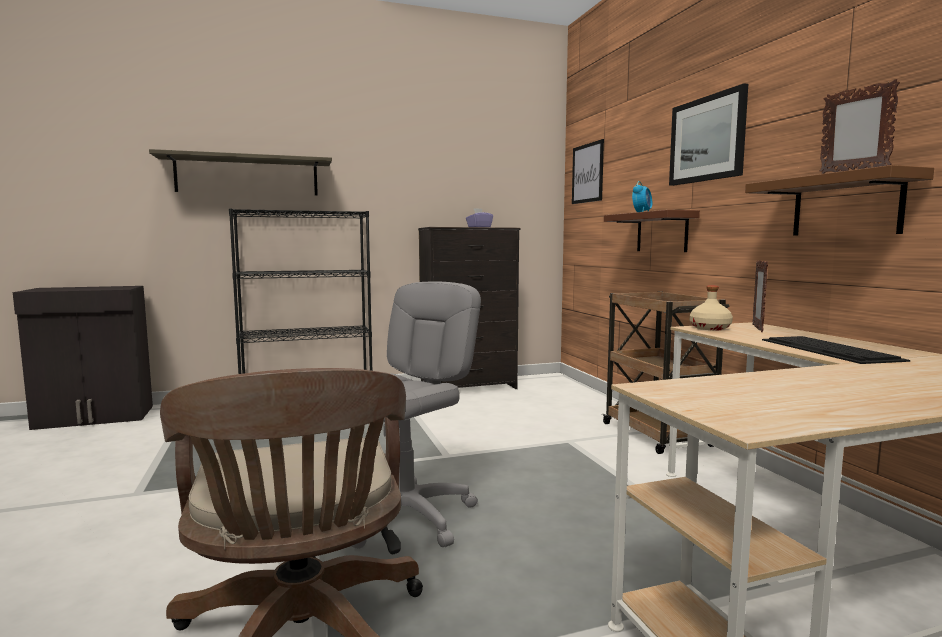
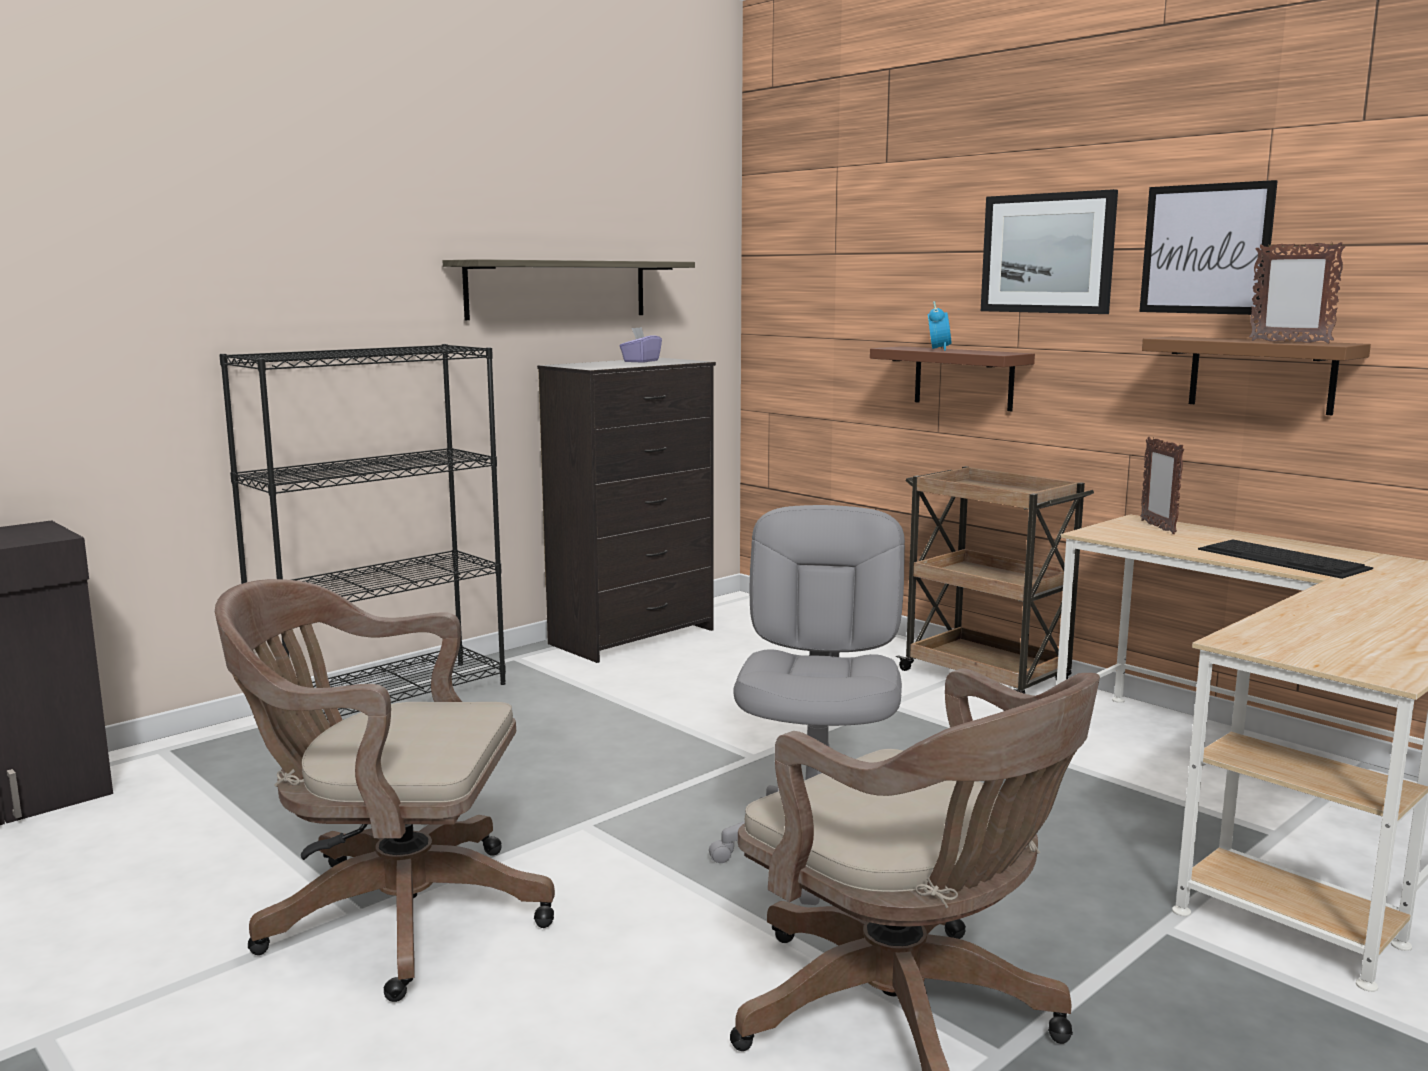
camera: 25 degrees left, 5 degrees up
(149, 498) = (391, 915): none -> brown office chair
(248, 176) = (240, 281): shelf -> shelf (558, 289)
(587, 173) = (800, 265): picture -> picture (1206, 249)
(709, 328) = (1109, 532): beige bottle -> none

